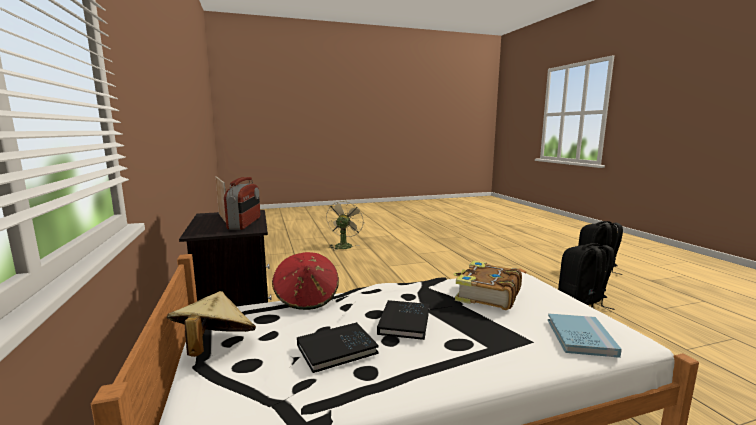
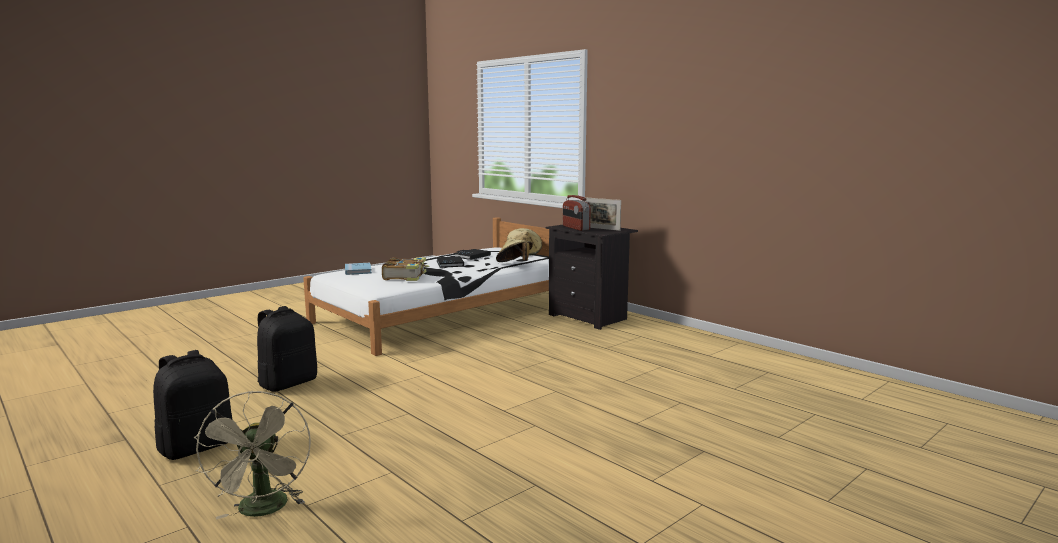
camera: 155 degrees right, 0 degrees up
(307, 298) = (514, 264): red hat -> beige hat
(344, 245) = (690, 419): beige fan -> beige fan (263, 510)

